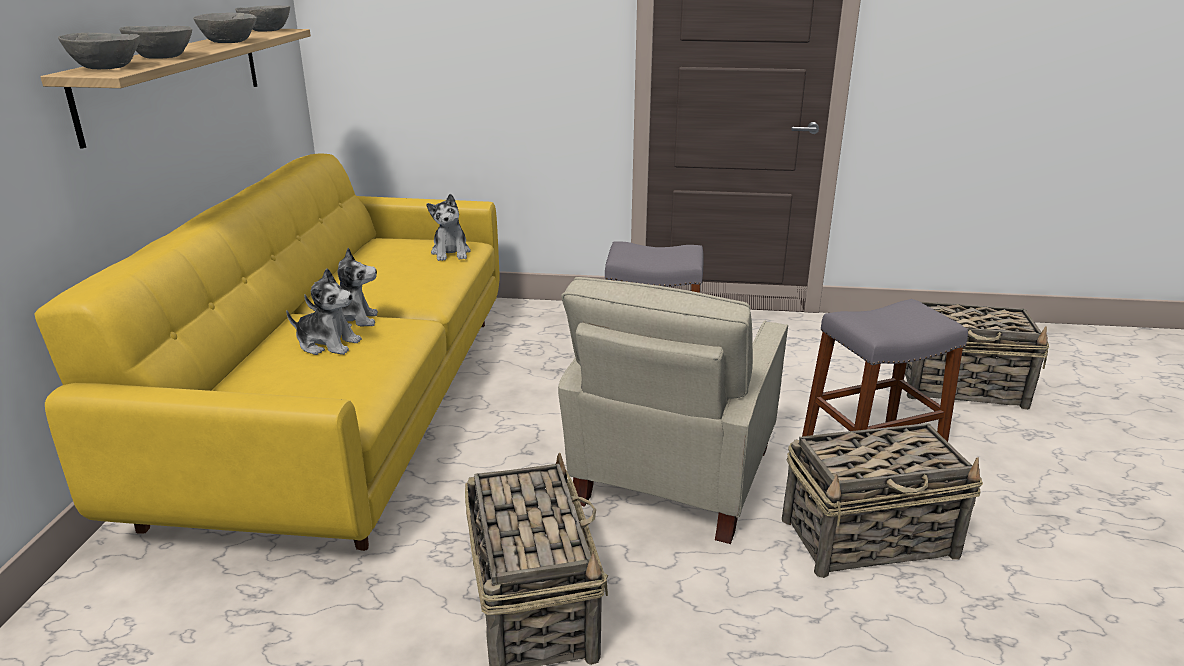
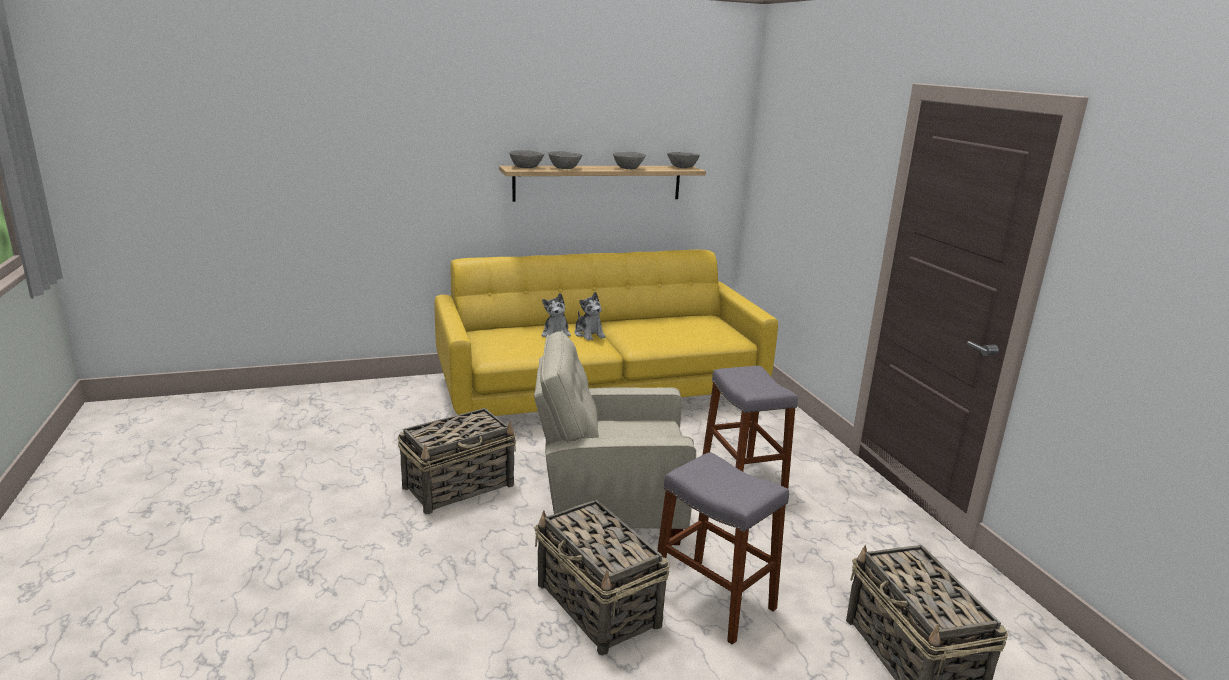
camera: 65 degrees right, 5 degrees down
(451, 253) = (713, 336): plush toy -> none

